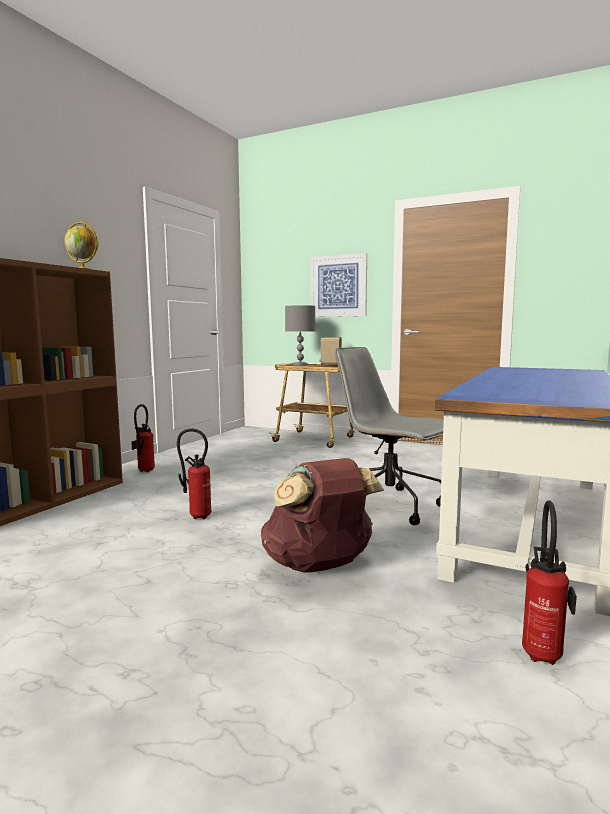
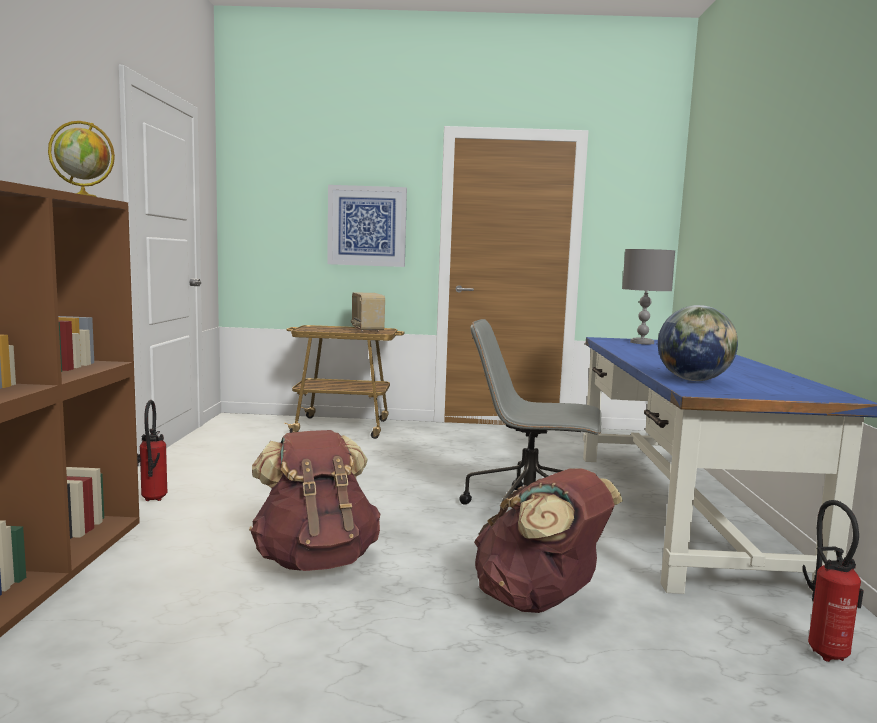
camera: 25 degrees left, 0 degrees up
(197, 516) = (315, 559): fire extinguisher -> brown backpack
(300, 365) = (323, 329): grey table lamp -> grey table lamp (642, 342)
(488, 390) = (693, 380): none -> globe

